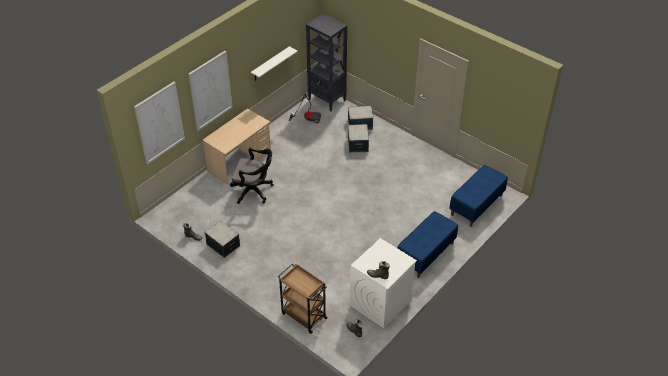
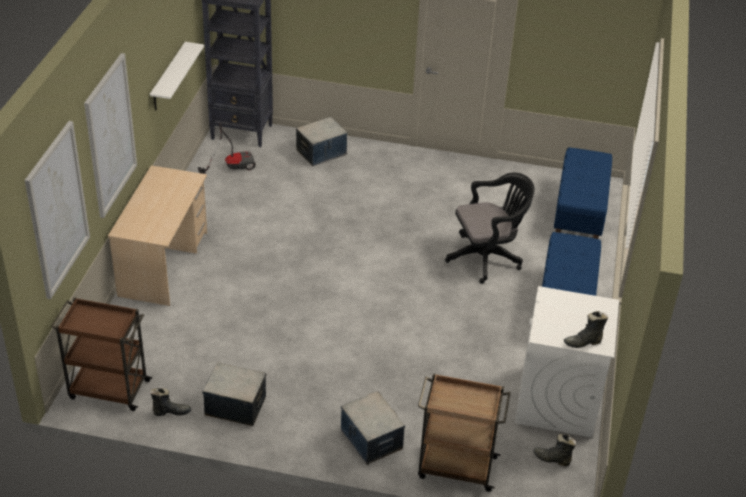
camera: 30 degrees left, 5 degrees down
(173, 215) = (108, 389): none -> brown cart
(254, 191) = (224, 302): black office chair -> black office chair (487, 257)
(357, 144) = (340, 182): storage box -> storage box (371, 440)

